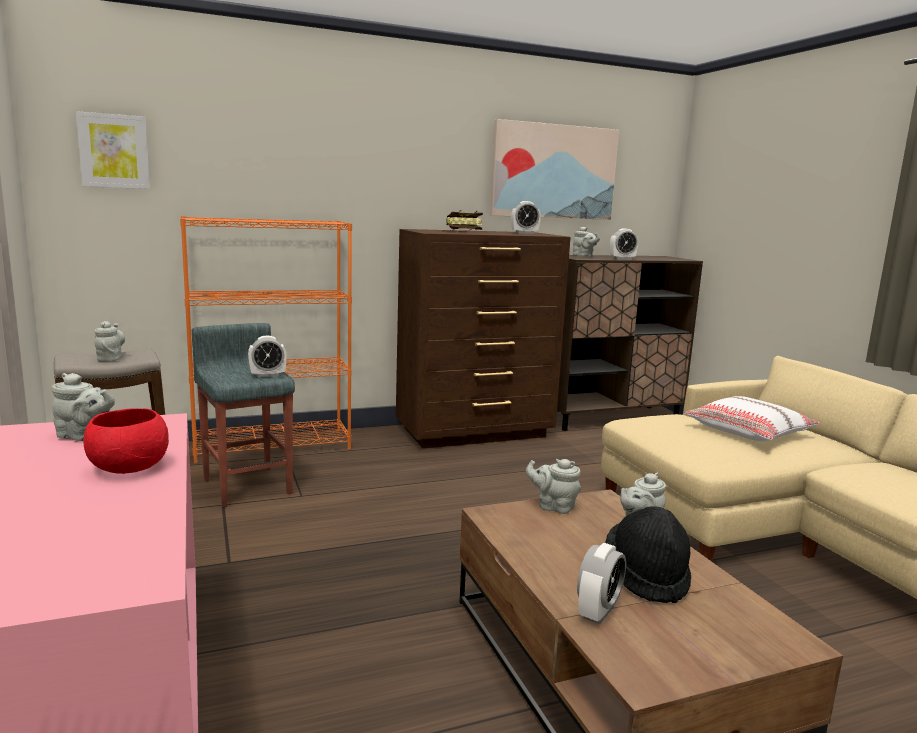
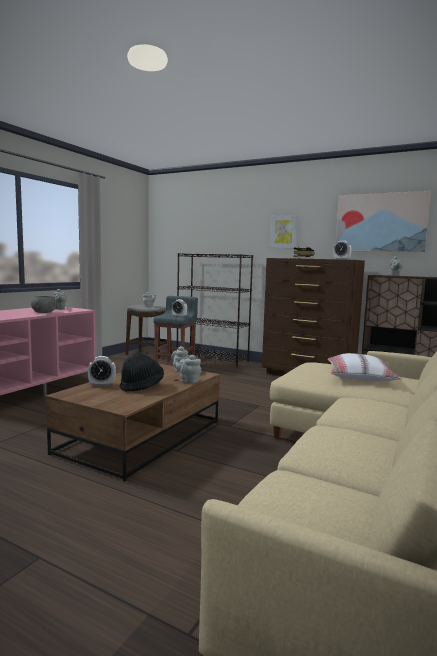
camera: 50 degrees right, 5 degrees down
(114, 151) = (174, 229): picture -> picture (284, 232)
(130, 467) = (44, 312): red bowl -> grey bowl
(273, 446) = (212, 359): orange bookcase -> black bookcase
(622, 259) = (410, 276): alarm clock -> none

